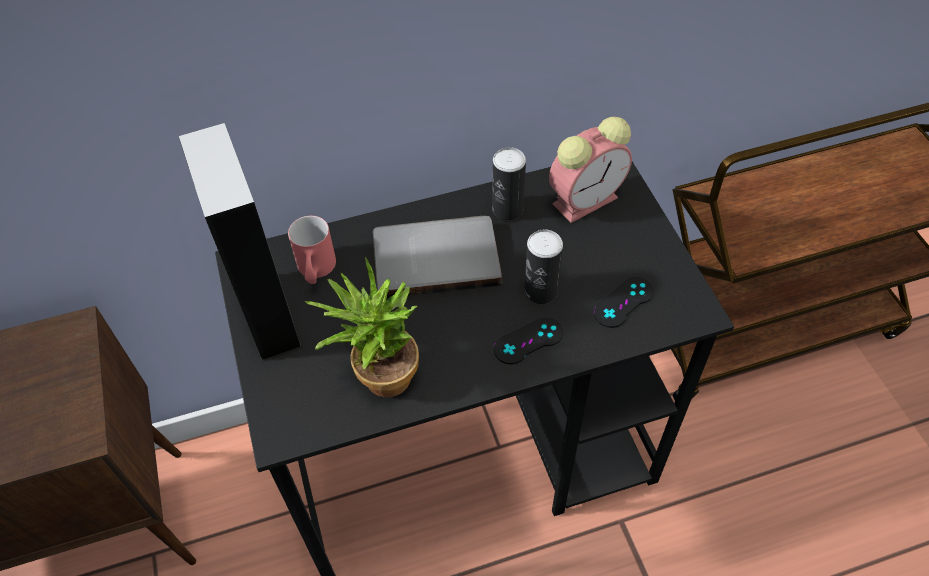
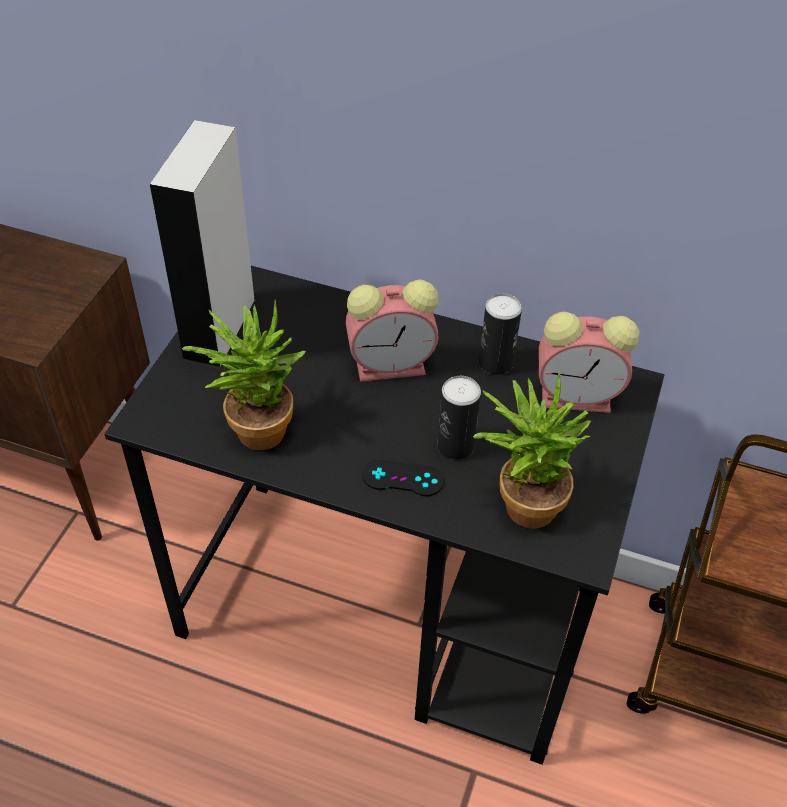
camera: 35 degrees right, 5 degrees down
(316, 271) = (287, 318): red mug -> none
(435, 257) = (393, 364): grey book -> alarm clock
(623, 302) = (521, 502): black game controller -> potted plant

